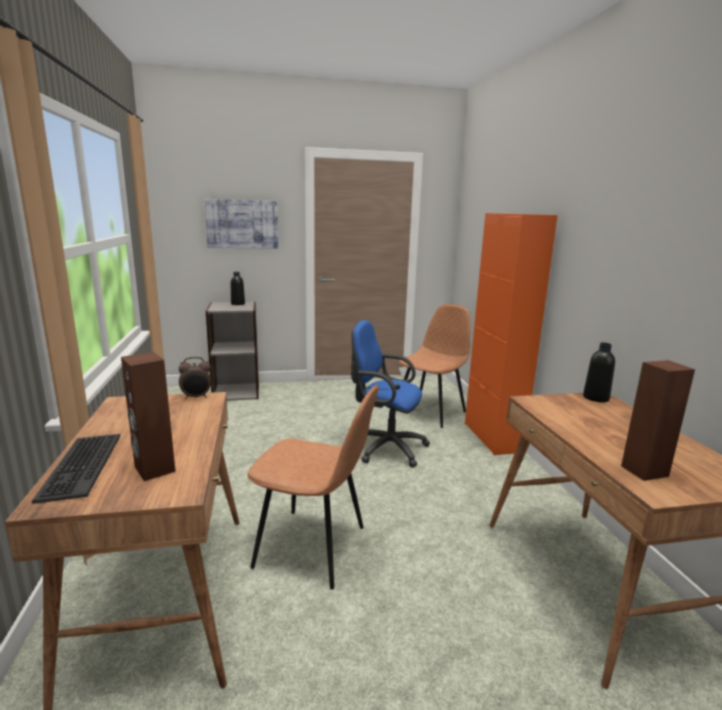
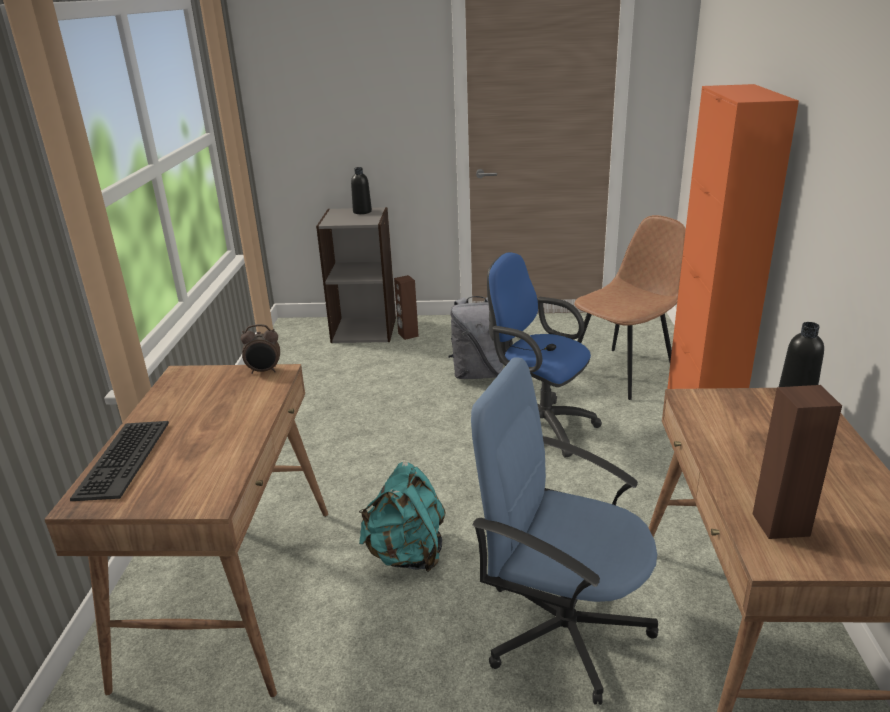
camera: 15 degrees right, 10 degrees up
(154, 469) = (192, 470): brown speaker -> brown speaker (408, 335)
(242, 224) = (365, 98): picture -> none
(313, 547) = (407, 554): brown chair -> turquoise backpack
(331, 417) = (478, 374): none -> grey backpack
(454, 590) = (562, 628): none -> blue office chair

